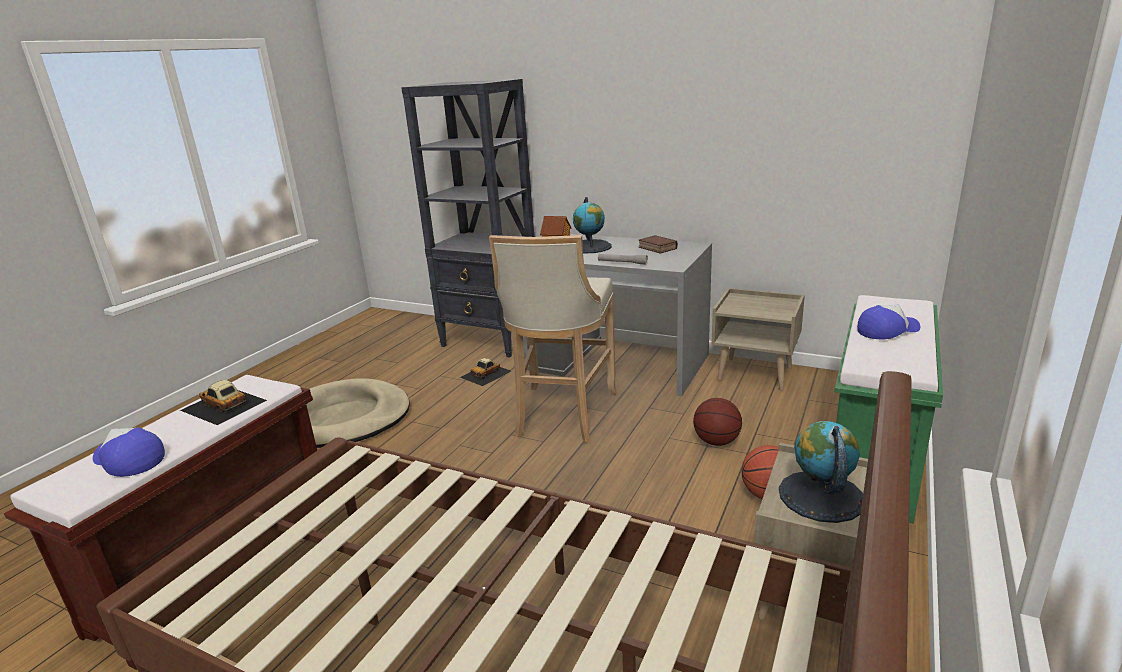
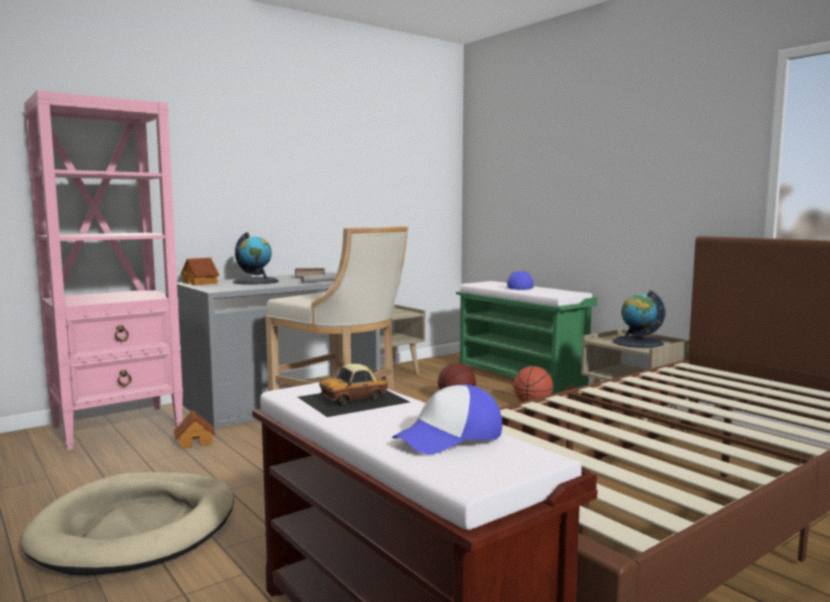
camera: 65 degrees left, 15 degrees down
(486, 374) = (195, 441): toy car -> toy house
(492, 340) = (119, 426): black bookcase -> pink bookcase

